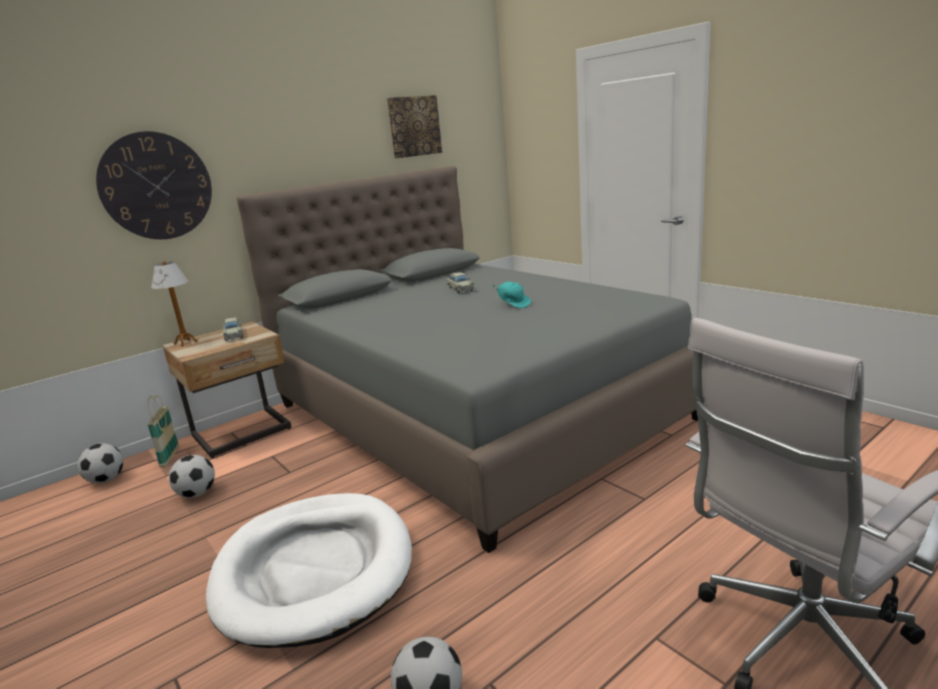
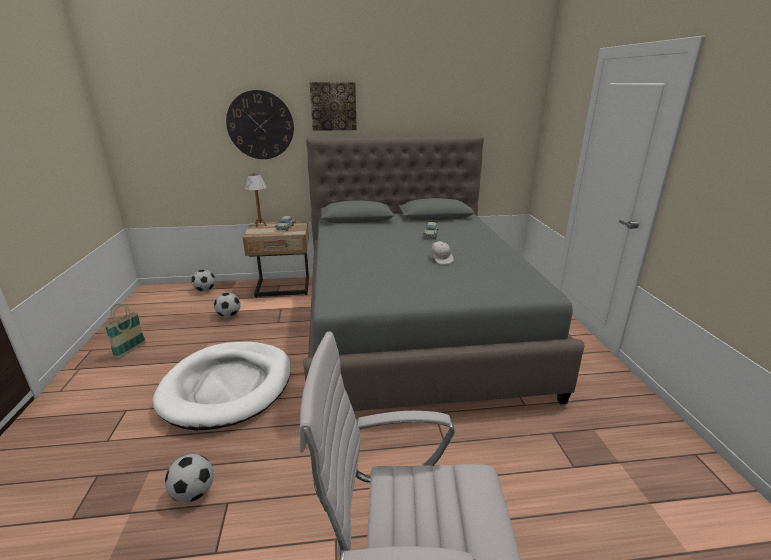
camera: 30 degrees right, 5 degrees up
(170, 457) = (240, 288): basket -> basket (130, 350)
(414, 126) = (455, 101): picture -> picture (333, 106)
(513, 304) = (441, 259): turquoise cap -> white cap

